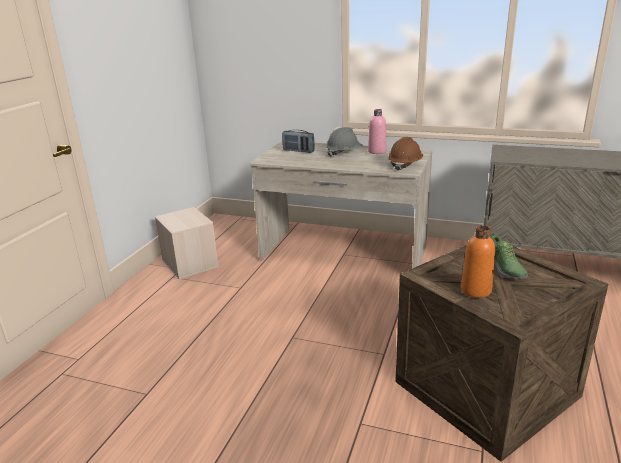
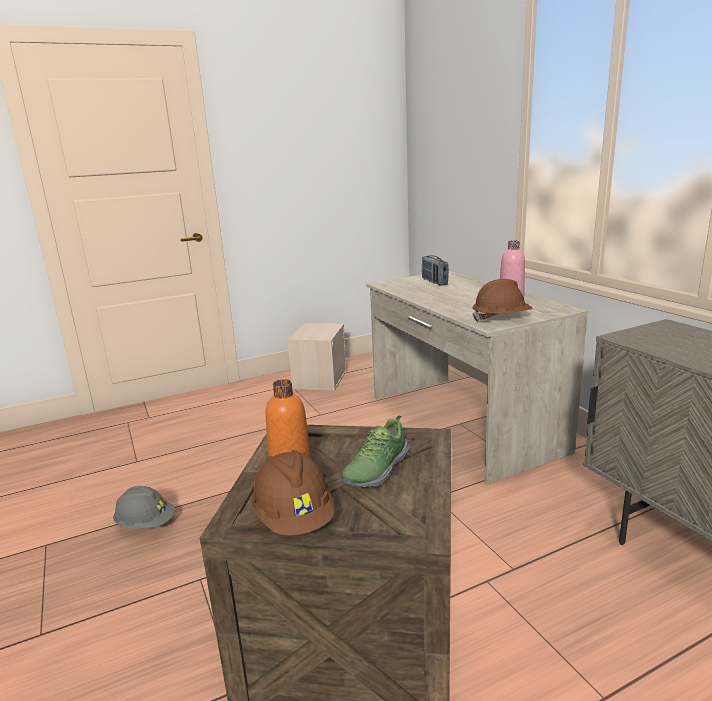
camera: 45 degrees right, 5 degrees down
(344, 153) = (471, 293): grey hard hat -> grey hard hat (146, 524)
(531, 306) = (294, 518): none -> brown hard hat

